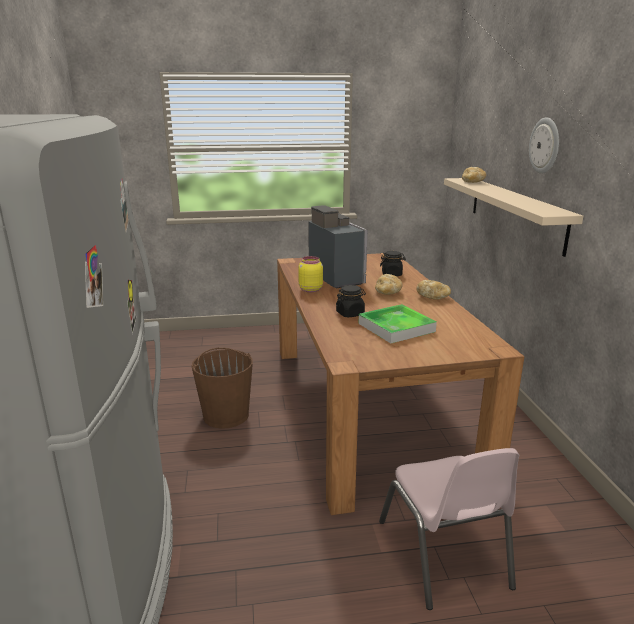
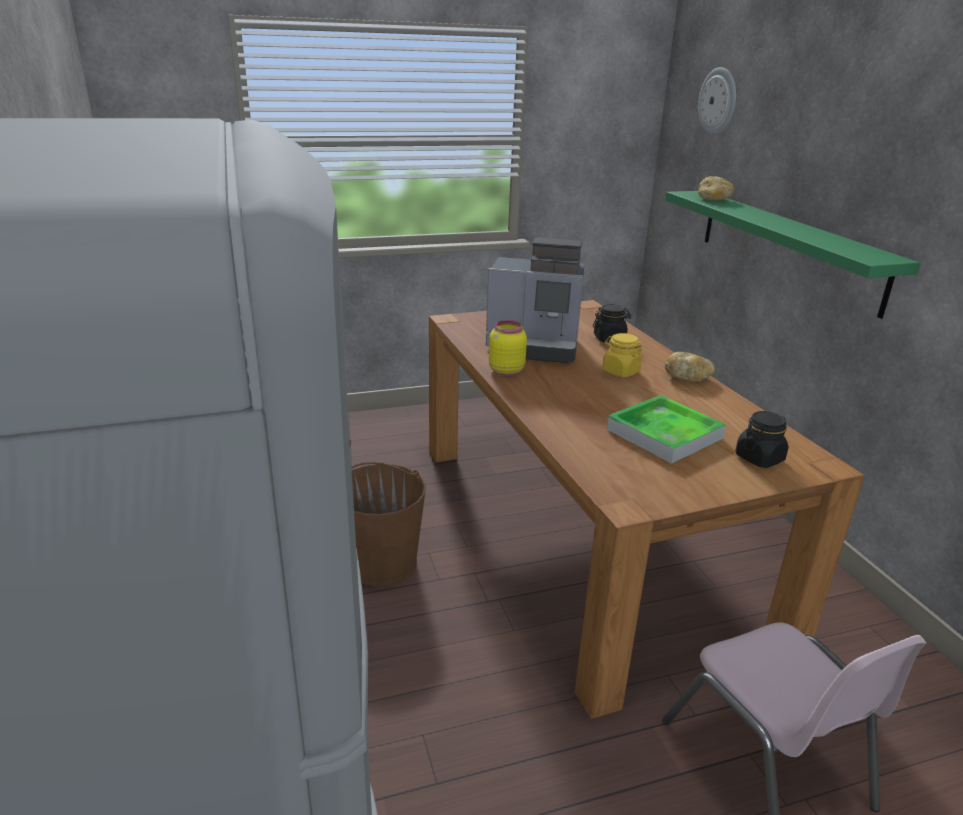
camera: 10 degrees left, 5 degrees up
(338, 277) = (536, 347): coffee machine -> coffee machine turned 135 degrees clockwise
(350, 313) = (586, 412): black jar -> black jar (759, 458)
(388, 292) = (620, 371): bread -> yellow jar
(515, 212) = (786, 247): beige shelf -> green shelf
(545, 145) = (849, 154): wall clock -> wall clock (718, 101)

